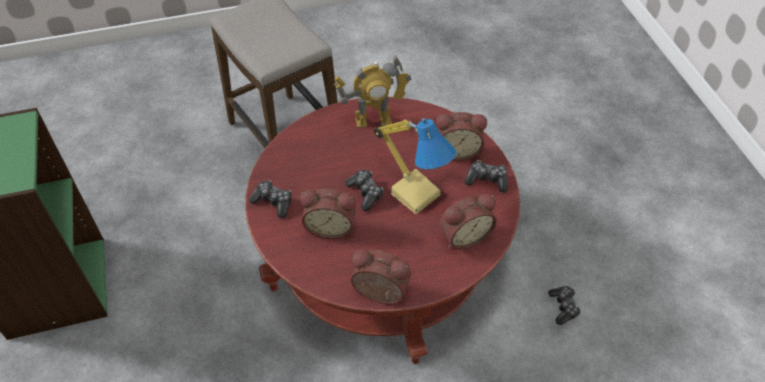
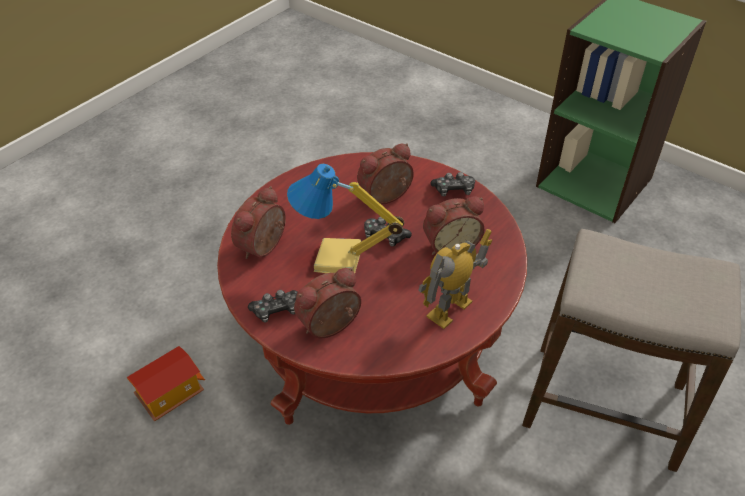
camera: 145 degrees right, 5 degrees down
(380, 295) = (302, 175): alarm clock -> alarm clock (450, 245)
(563, 307) = (170, 393): game controller -> toy house

